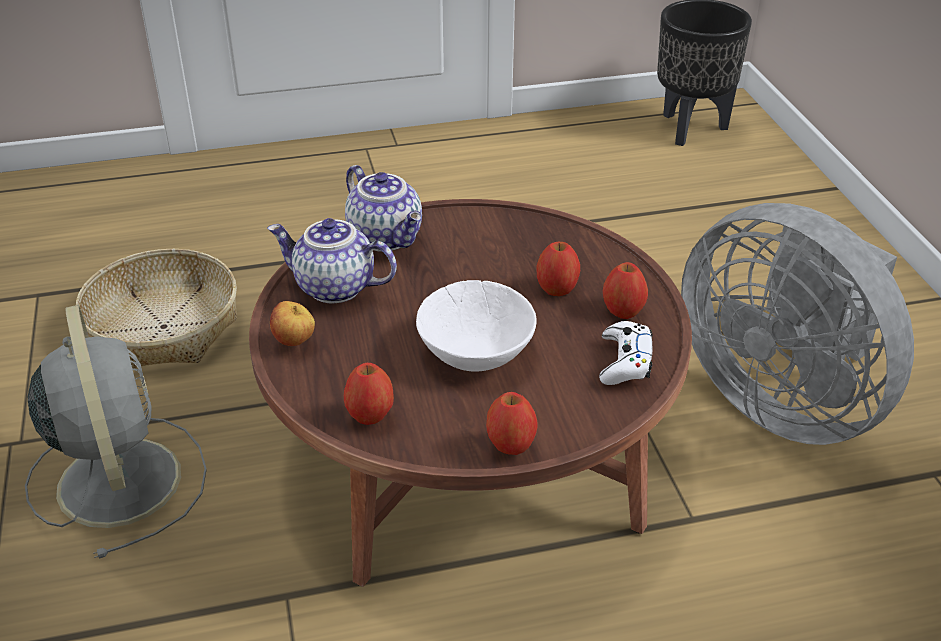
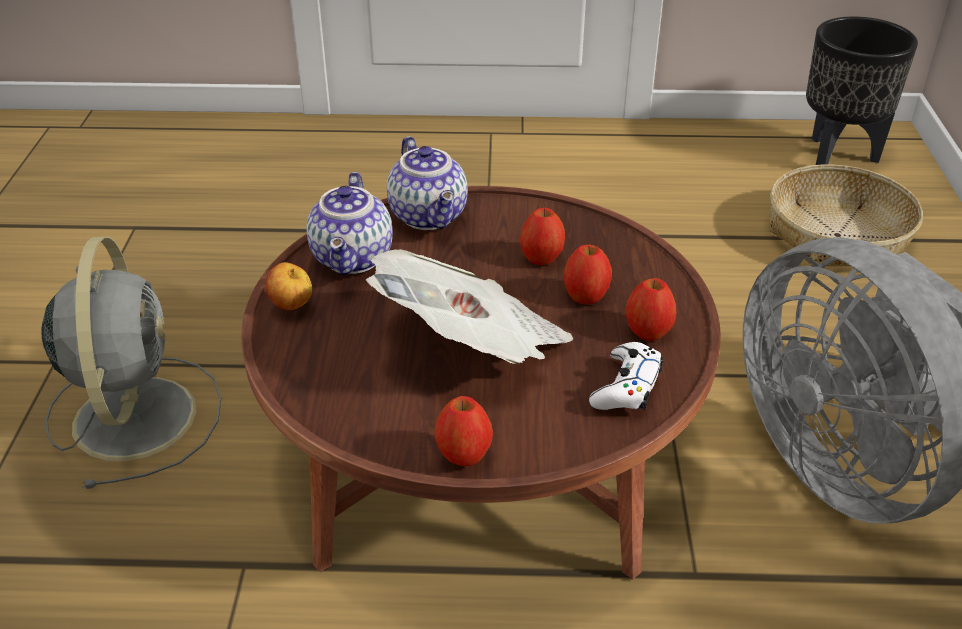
camera: 15 degrees right, 0 degrees up
(164, 326) = (234, 275): basket -> basket (837, 235)
(333, 288) = (354, 259): teapot -> teapot turned 120 degrees counterclockwise
(370, 415) = (332, 395): apple -> apple (542, 259)
(477, 351) = (473, 347): white bowl -> newspaper

